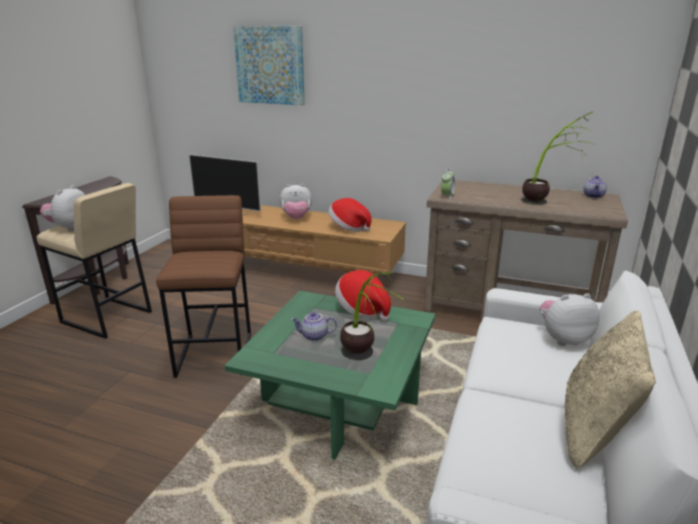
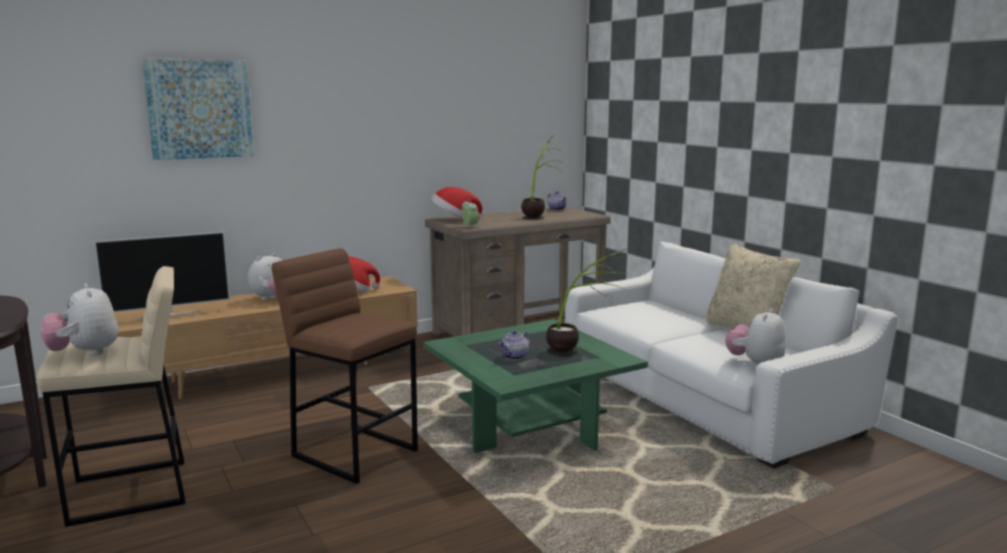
camera: 50 degrees left, 10 degrees down
(362, 310) = (505, 334): hat -> hat (454, 220)
(563, 339) = (646, 305): plush toy -> plush toy (755, 364)

